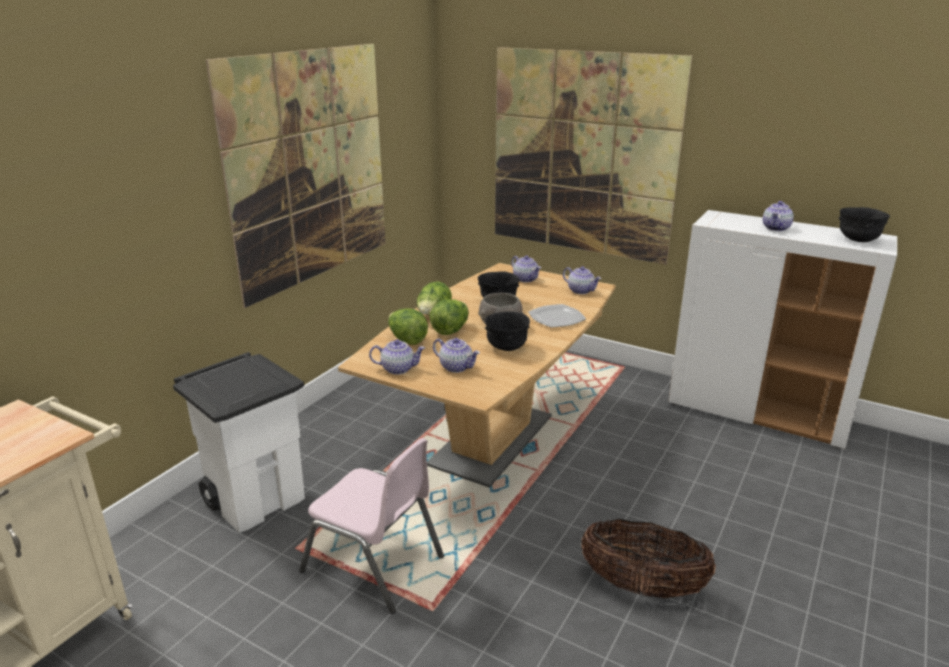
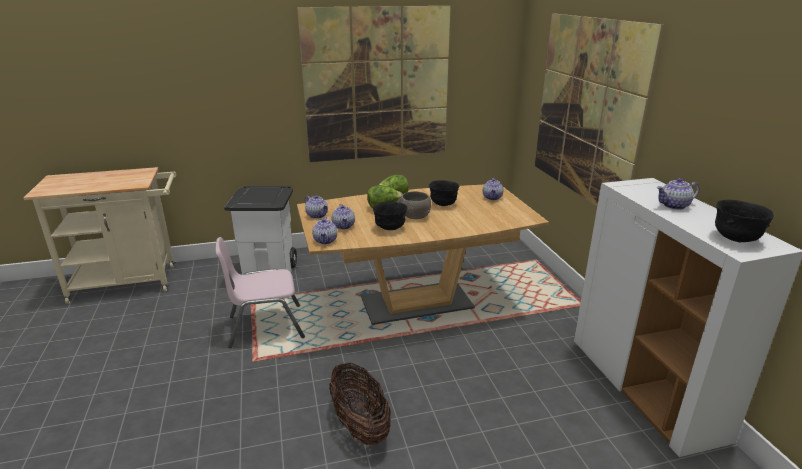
camera: 45 degrees right, 0 degrees up
(374, 564) = (265, 326): pink chair -> pink chair turned 90 degrees clockwise
(407, 340) = (352, 204): lettuce -> none
(556, 318) = (457, 224): plate -> none
(581, 291) = (513, 216): teapot -> teapot (325, 240)

